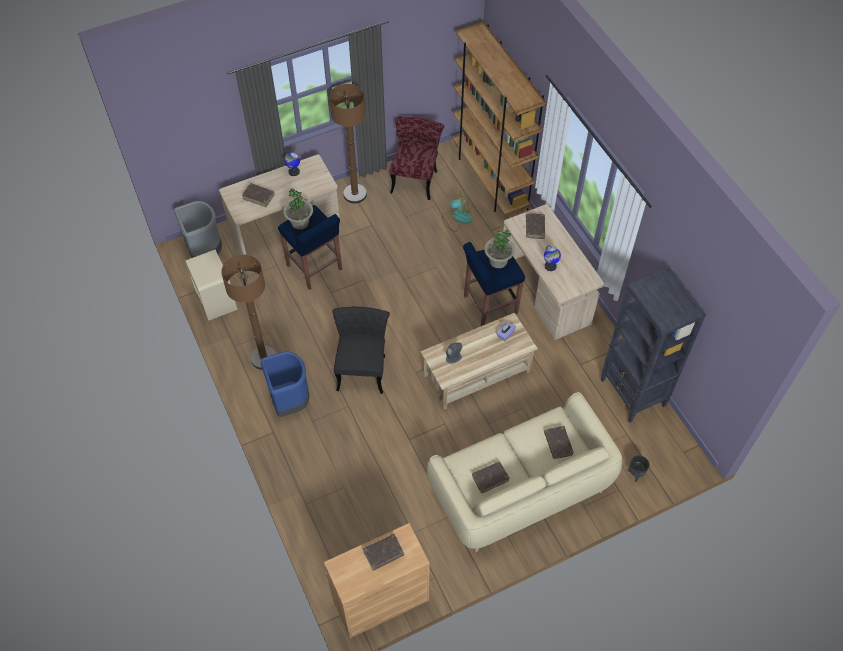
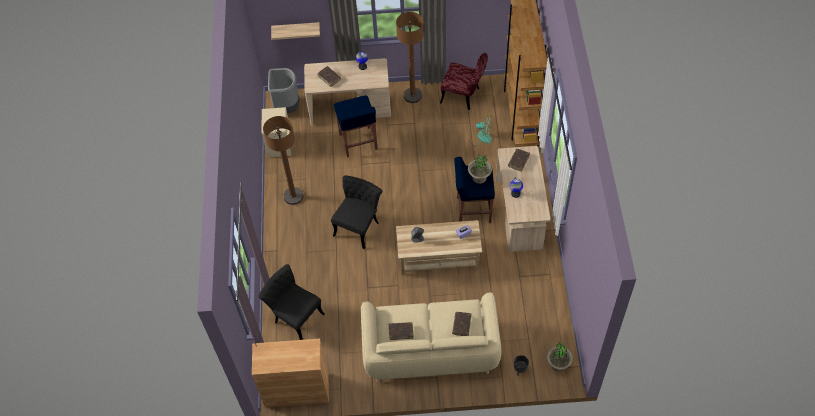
camera: 25 degrees right, 0 degrees up
(200, 146) = (296, 29): none -> shelf
(290, 403) = (297, 234): blue trash can -> none
(300, 222) = (350, 105): potted plant -> potted plant (558, 364)
(334, 506) = (295, 316): none -> black chair
(383, 553) = (293, 352): brown book -> none
(415, 178) = (464, 96): red chair -> red chair turned 75 degrees clockwise
(632, 393) = (548, 311): black bookcase -> none

